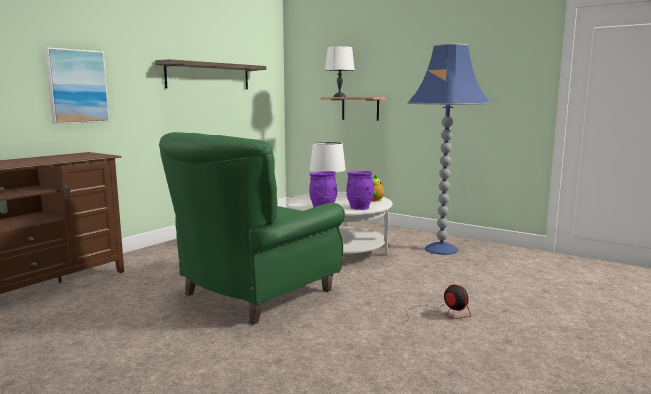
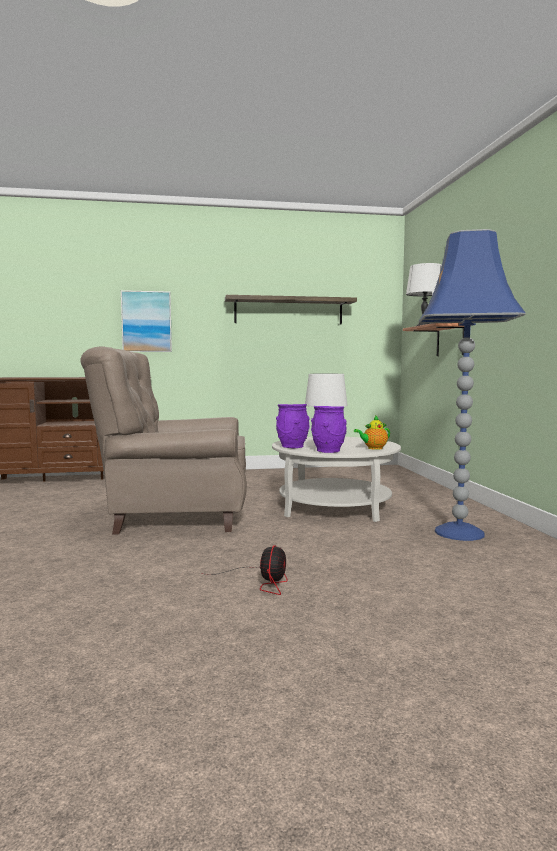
camera: 45 degrees right, 5 degrees down
(253, 294) = (172, 516): green armchair -> beige armchair

